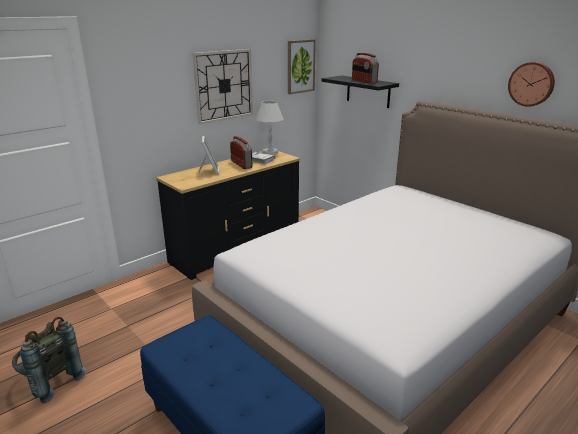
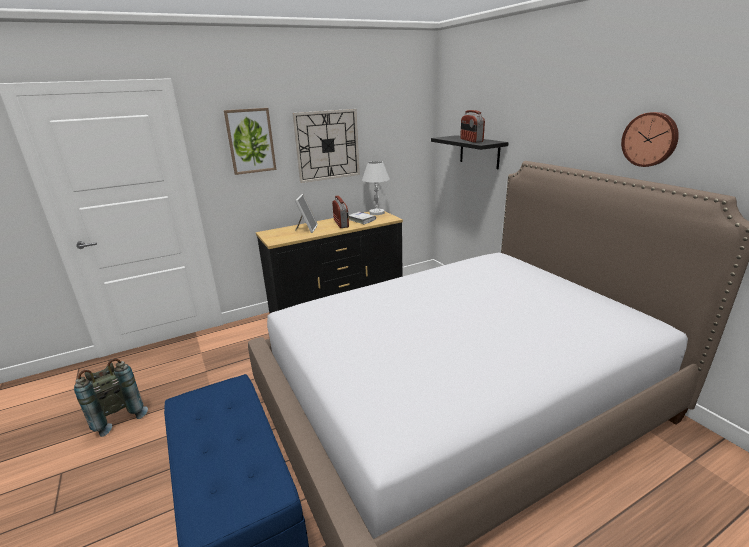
camera: 15 degrees right, 0 degrees up
(300, 66) = (414, 126): picture -> picture (250, 141)

